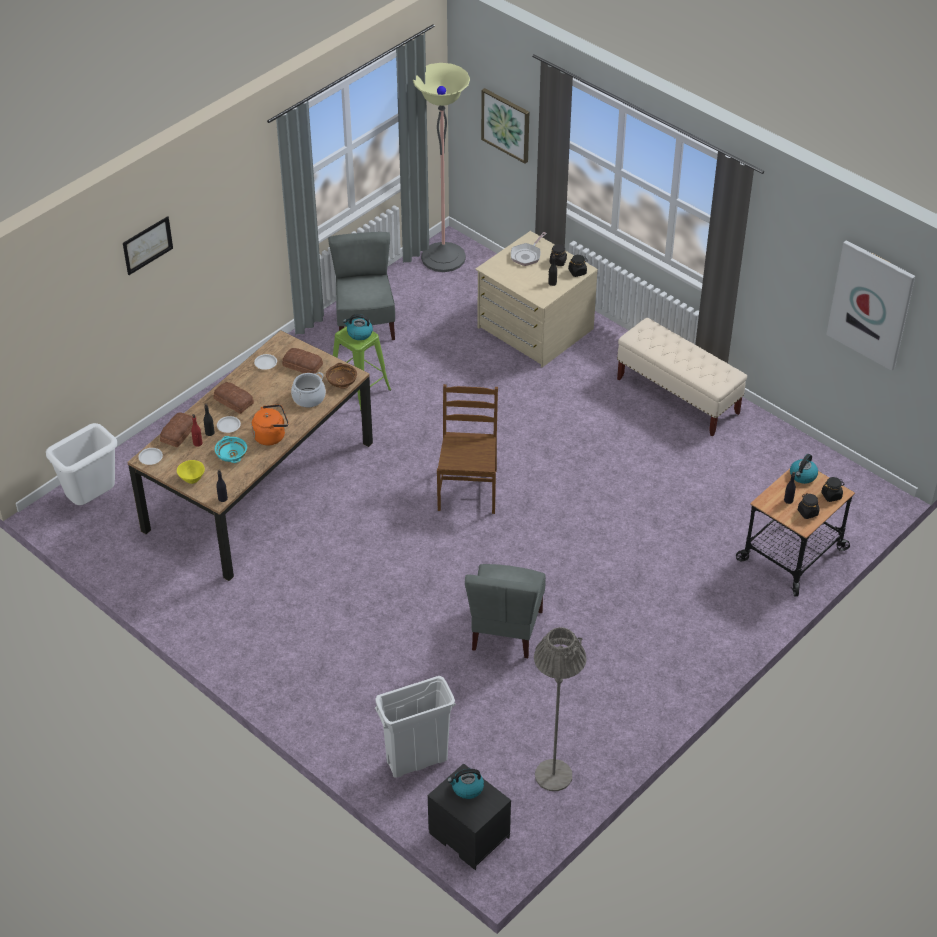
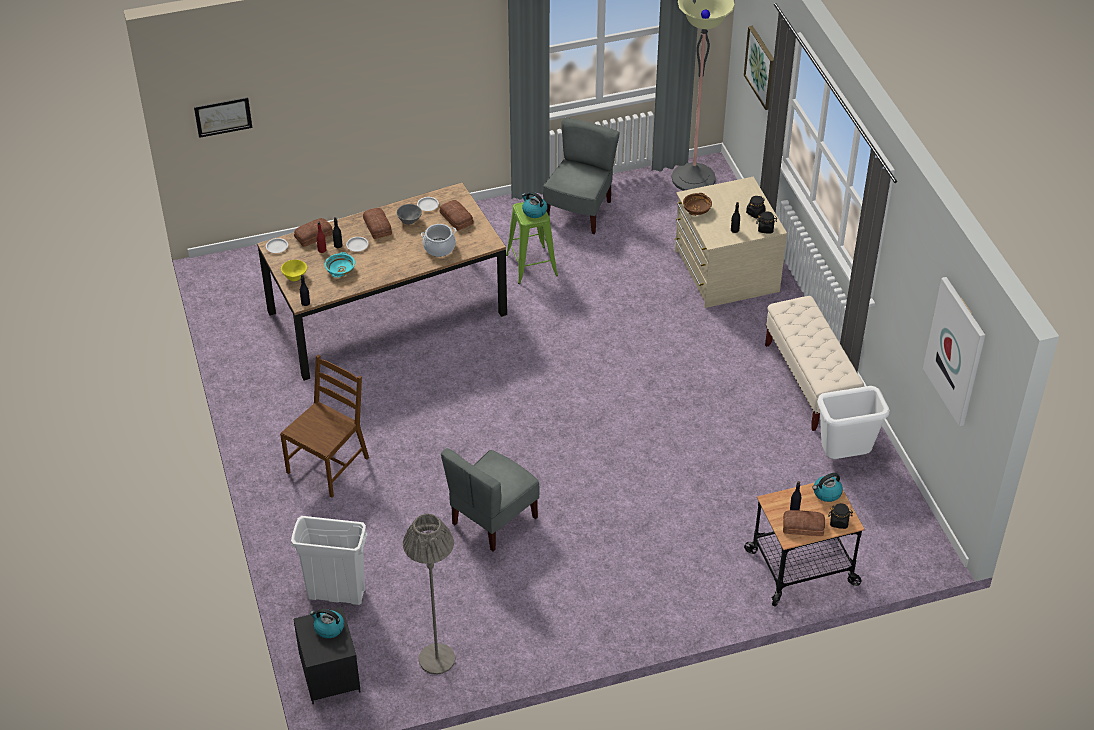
camera: 30 degrees right, 0 degrees up
(92, 499) = (250, 270): white trash can -> white trash can (844, 456)
(147, 245) = (353, 62): picture -> picture (223, 117)
(260, 384) = (410, 221): none -> grey bowl
(271, 435) = (384, 267): orange kettle -> none
(342, 381) = (477, 245): brown bowl -> brown bowl (697, 210)
(468, 489) = (556, 387): brown chair -> brown chair (328, 465)
(527, 255) = (732, 197): frying pan -> none
(807, 512) = (803, 527): black jar -> bread

